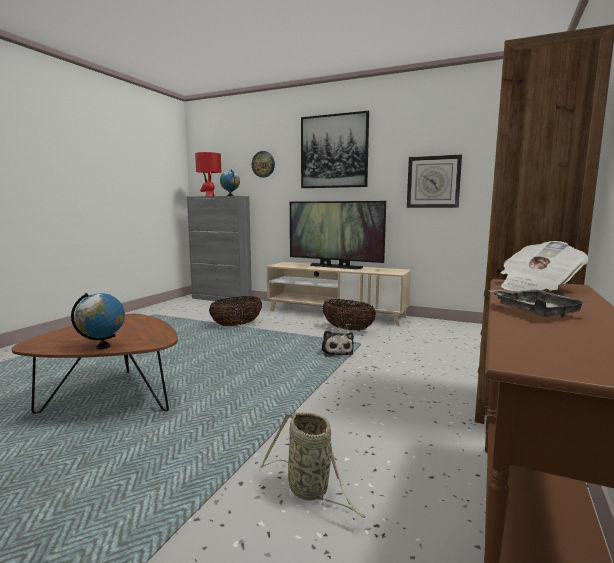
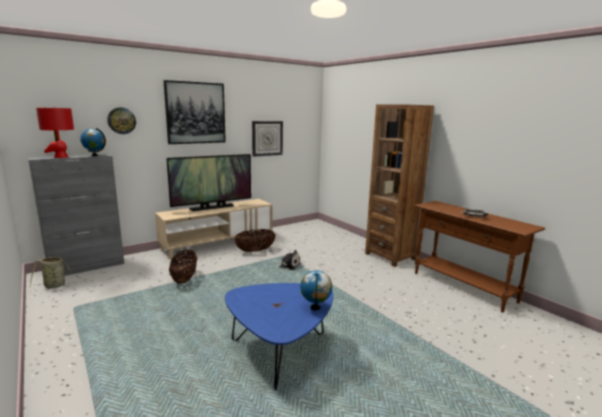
camera: 60 degrees left, 5 degrees up
(114, 398) = (280, 351): brown coffee table -> blue coffee table
(310, 490) = (423, 313): basket -> basket (56, 286)
(536, 287) = (436, 205): newspaper -> none

